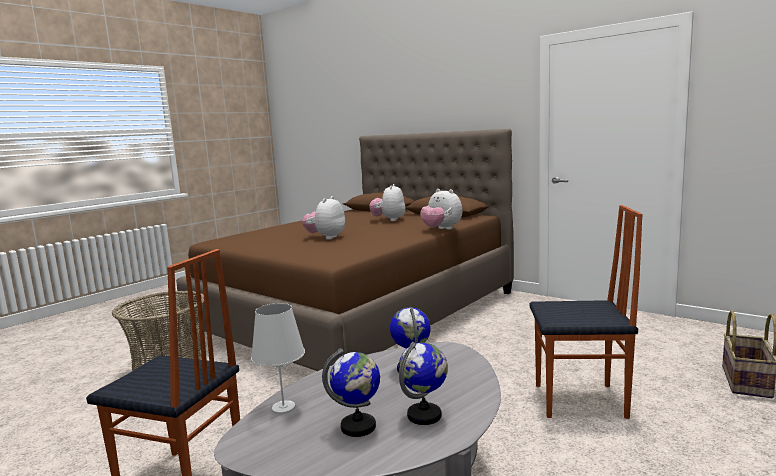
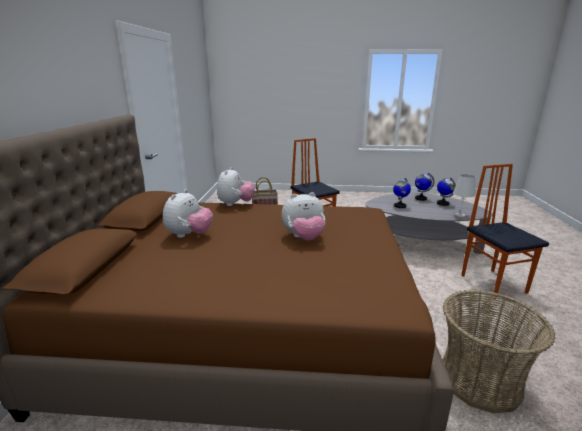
camera: 125 degrees left, 10 degrees up
(389, 220) = (189, 235): plush toy -> plush toy turned 45 degrees counterclockwise

